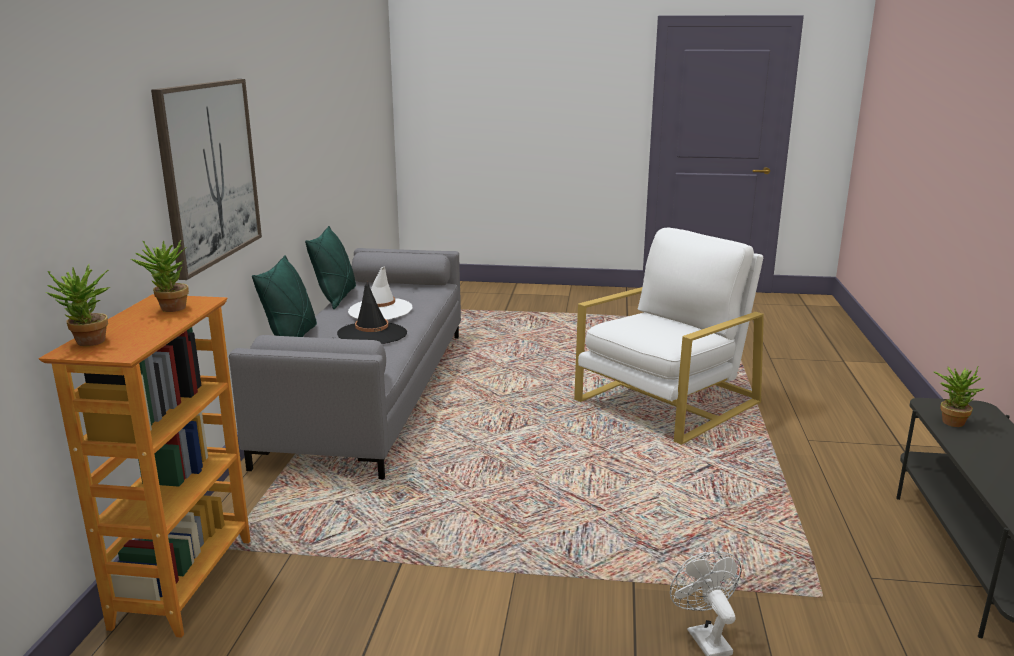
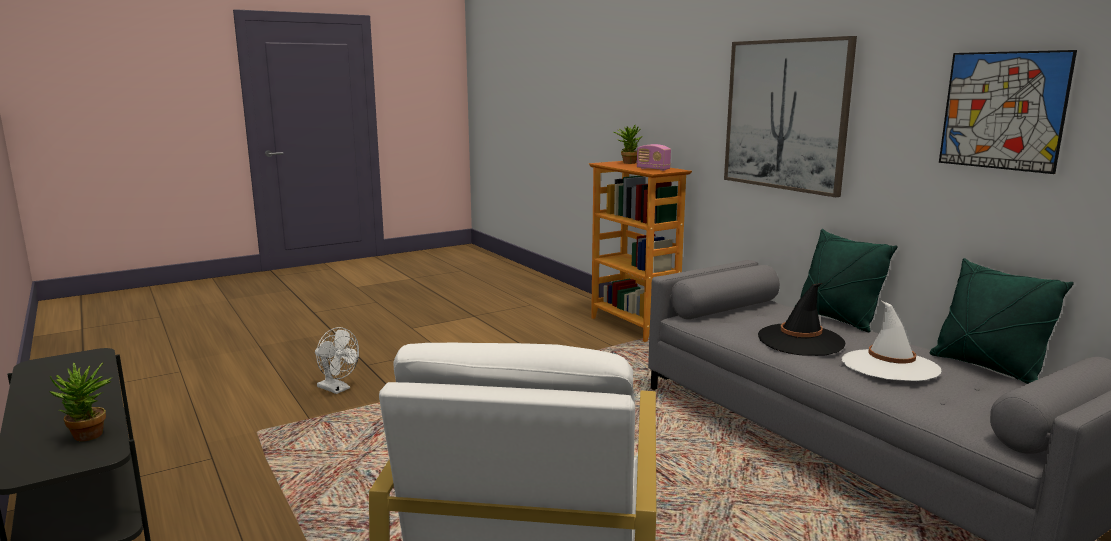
camera: 140 degrees right, 5 degrees down
(169, 309) = (653, 169): potted plant -> radio
(298, 130) = (1002, 110): none -> picture

